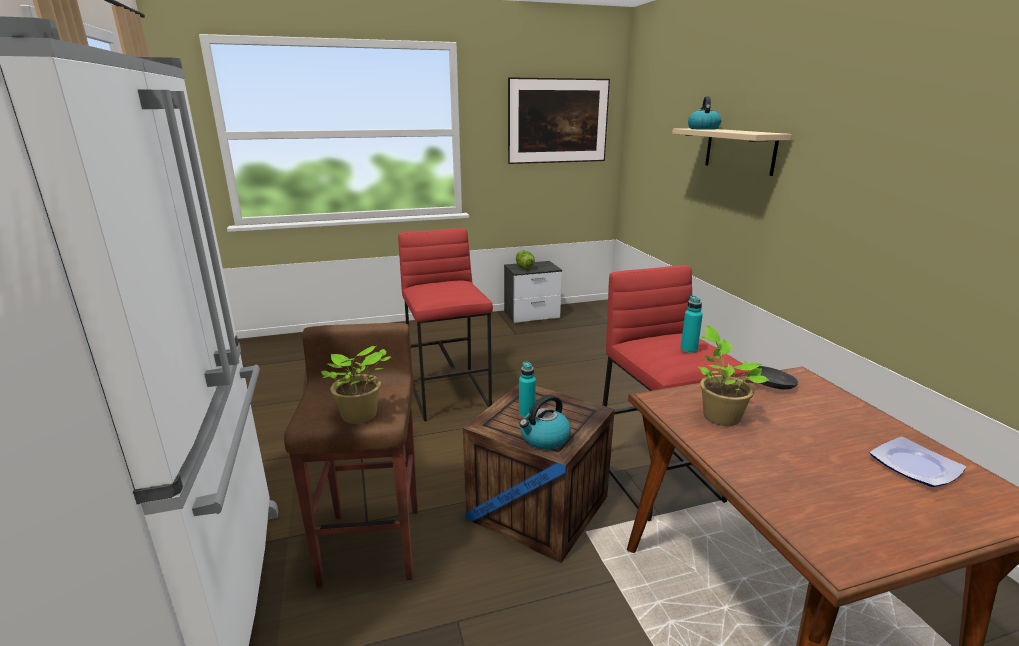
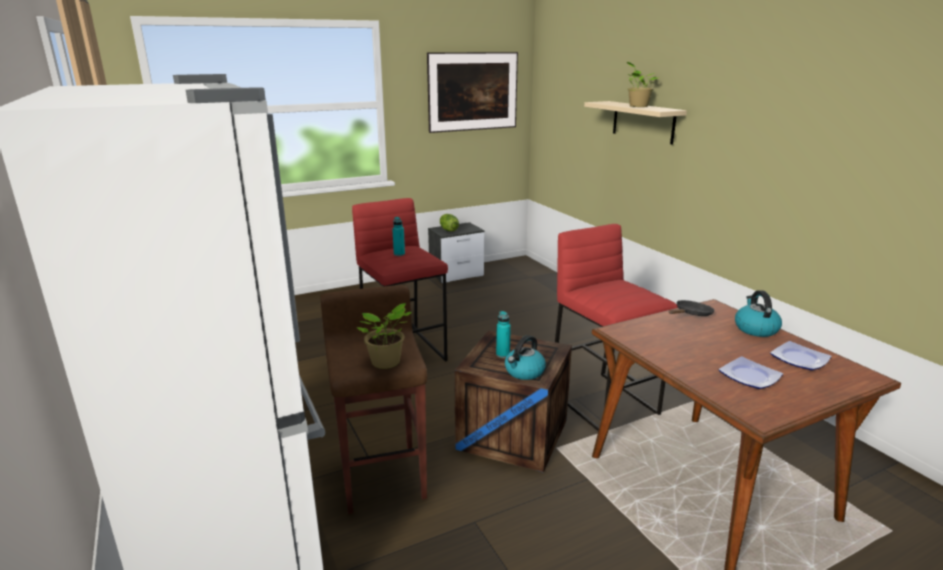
camera: 10 degrees left, 0 degrees up
(688, 350) = (627, 292): turquoise bottle -> turquoise bottle (399, 254)
(703, 129) = (610, 103): kettle -> kettle (755, 329)
(719, 415) = (663, 338): potted plant -> potted plant (637, 106)
(833, 487) = (750, 377): none -> plate

